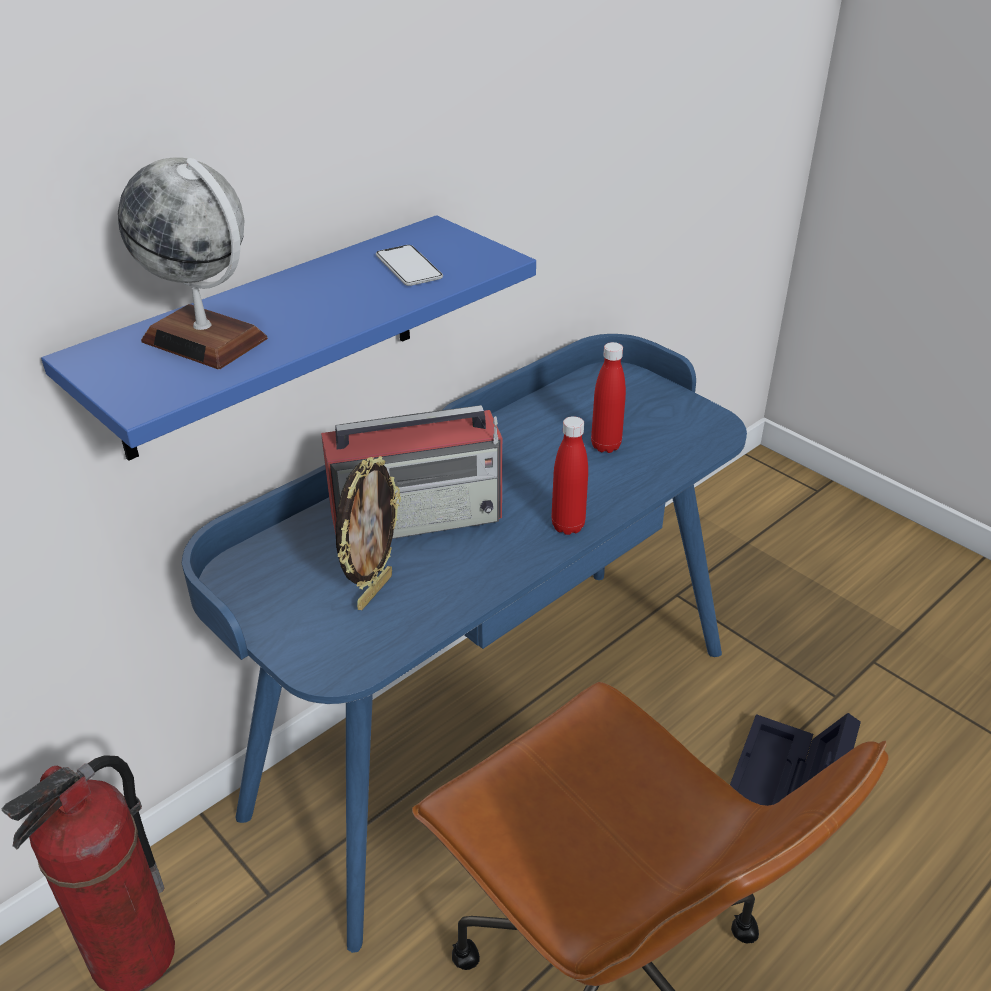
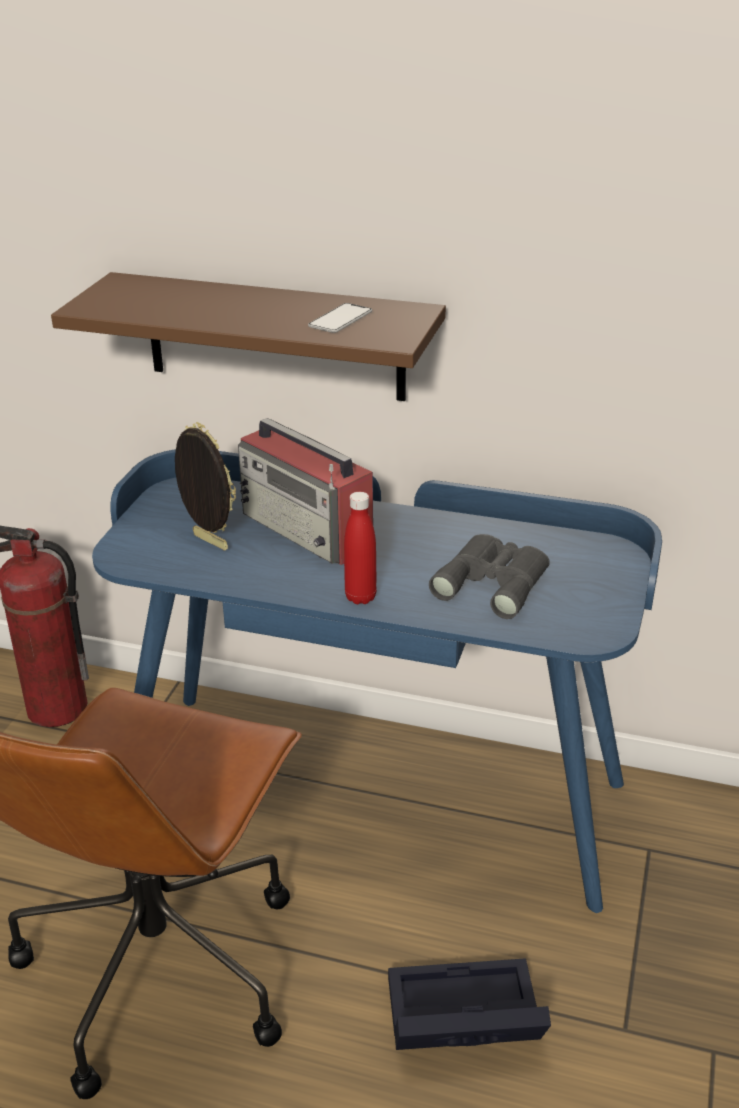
camera: 60 degrees right, 5 degrees down
(205, 340) = (169, 299): globe -> none
(270, 337) = (274, 337): blue shelf -> brown shelf
(373, 591) = (208, 542): picture frame -> picture frame turned 135 degrees counterclockwise
(605, 446) = (494, 582): red bottle -> grey binoculars

